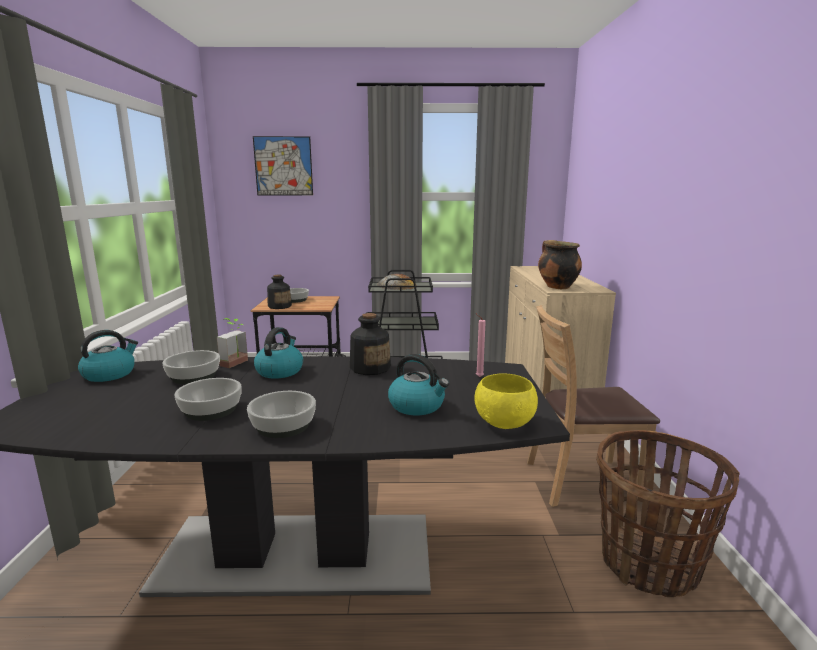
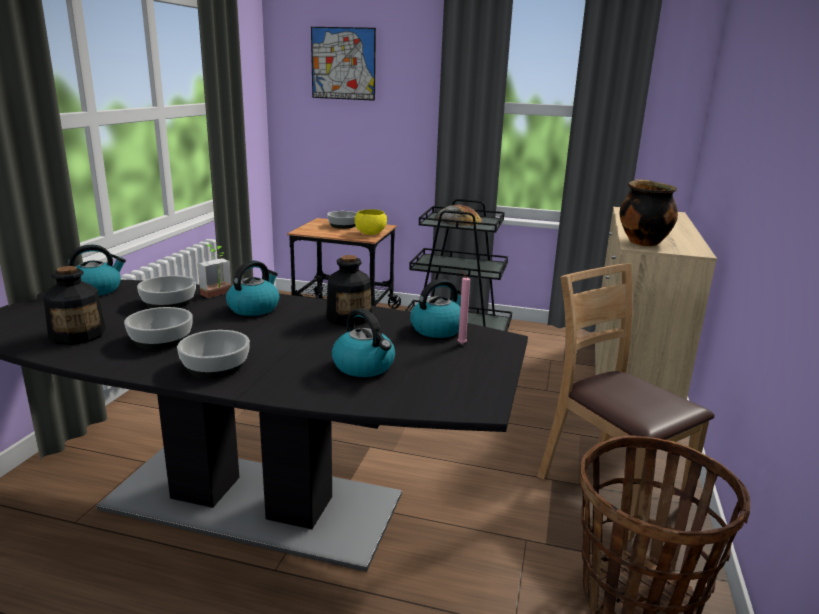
camera: 15 degrees right, 5 degrees up
(279, 306) = (321, 231): bottle -> bottle (78, 334)
(450, 368) = (438, 329): none -> kettle
(504, 422) = (443, 399): yellow bowl -> yellow bowl (370, 233)
(580, 481) = (610, 489): brown chair -> brown chair turned 45 degrees clockwise

